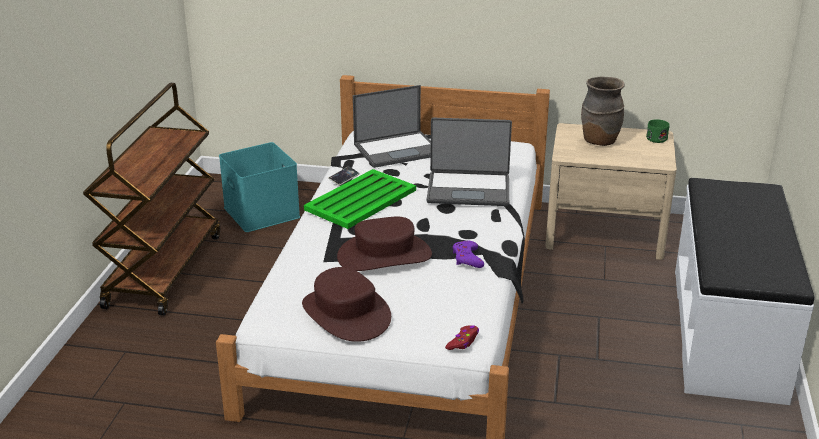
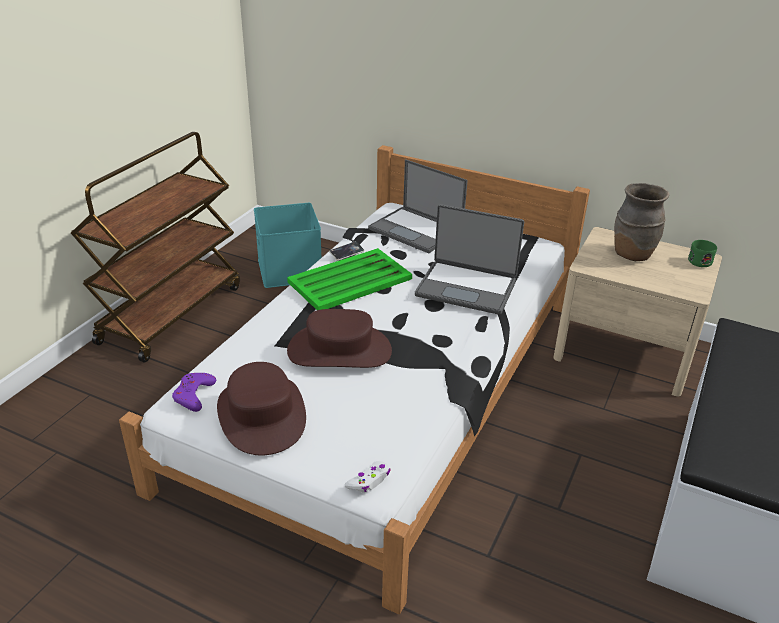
camera: 15 degrees right, 5 degrees up
(398, 149) = (417, 230): laptop -> laptop turned 45 degrees clockwise
(463, 342) = (369, 481): red game controller -> white game controller
(467, 258) = (426, 371): purple game controller -> purple game controller (194, 395)

